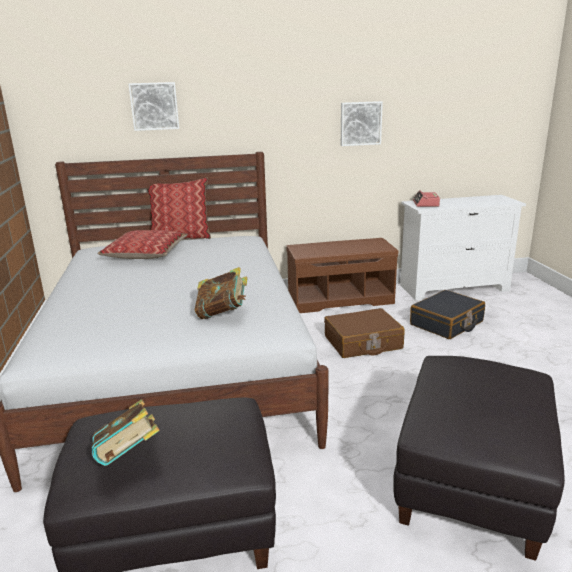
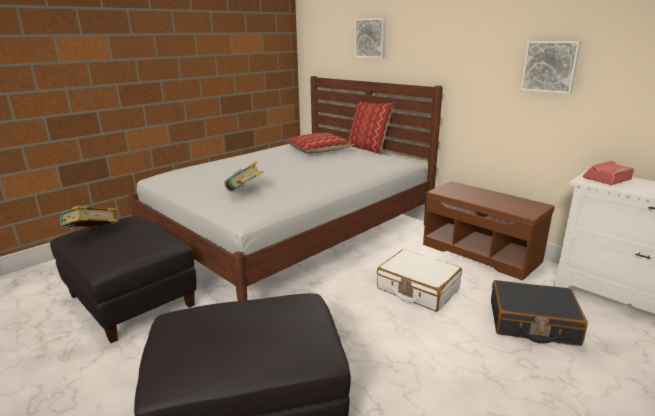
camera: 55 degrees right, 0 degrees up
(363, 343) = (417, 289): brown suitcase -> white suitcase

